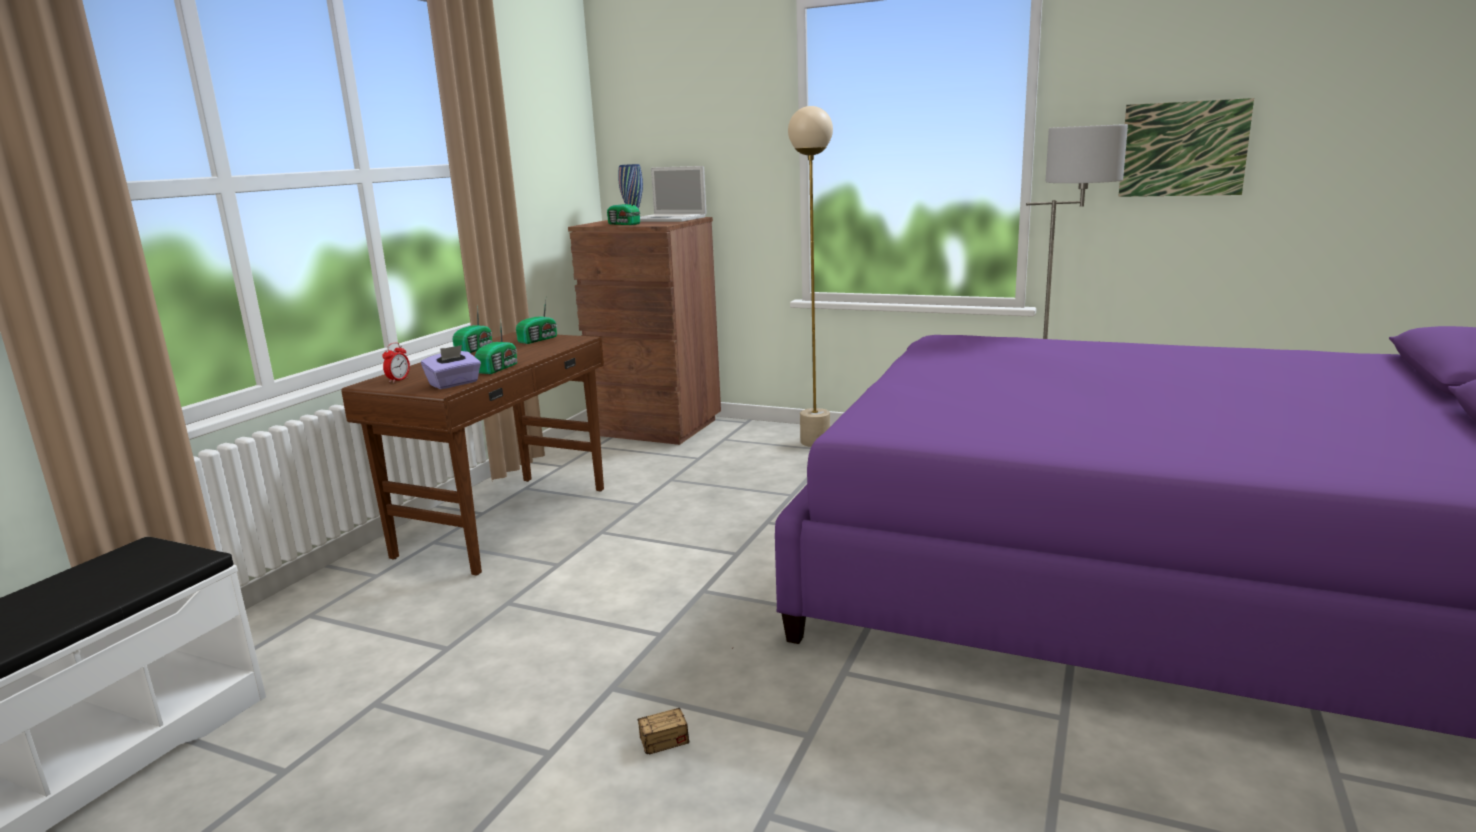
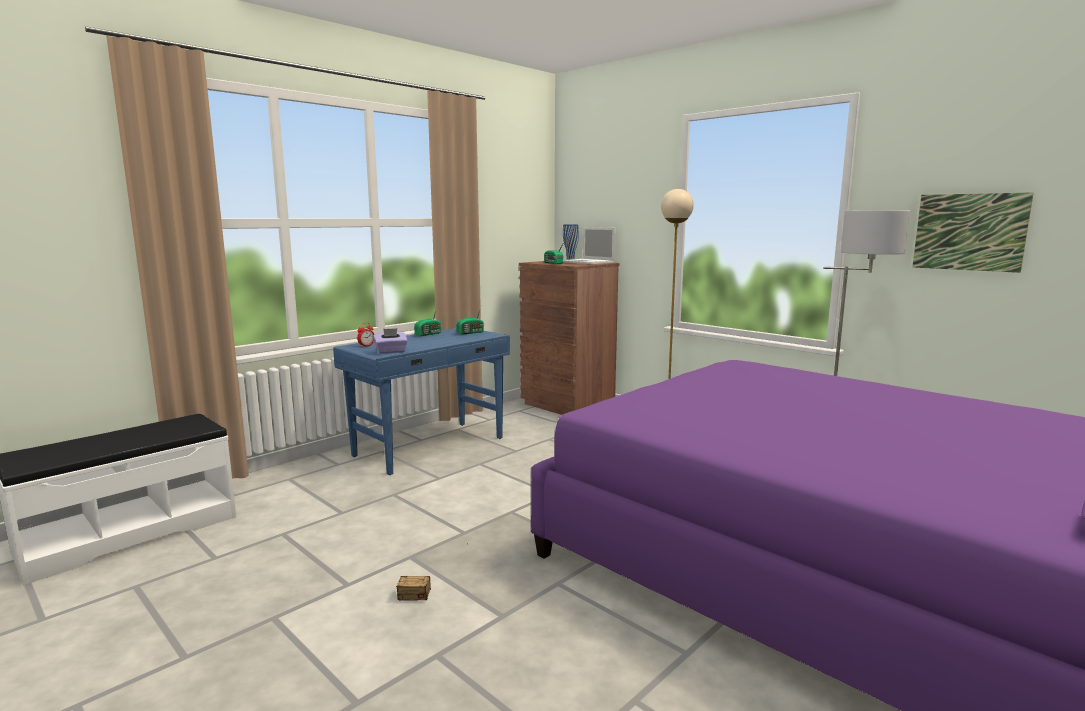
camera: 20 degrees right, 5 degrees down
(499, 368) = (426, 346): radio -> none
(505, 521) = (430, 447): brown console table -> blue console table

